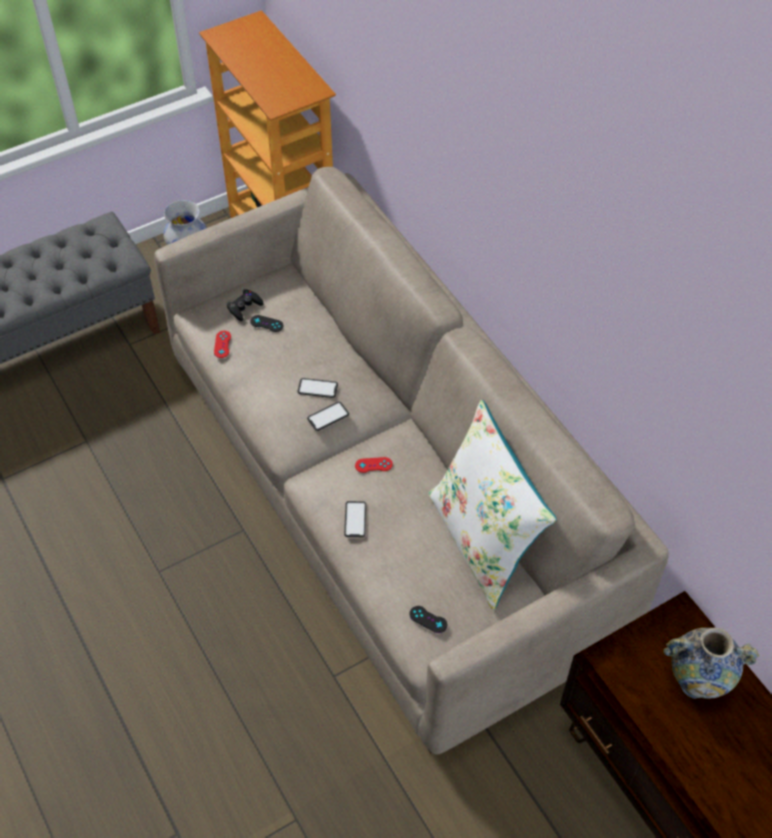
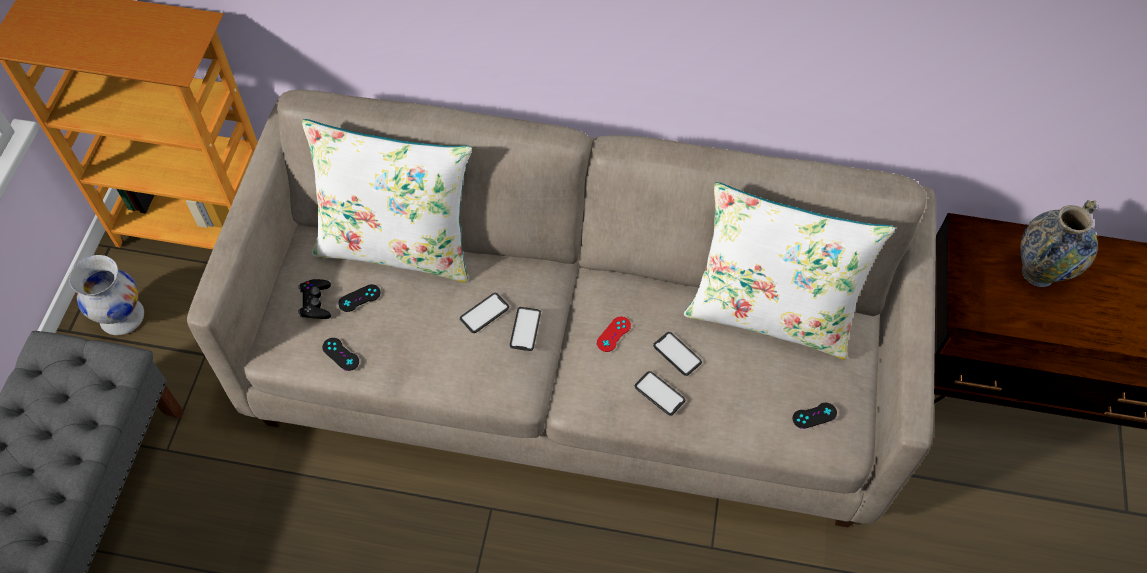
camera: 50 degrees left, 5 degrees up
(222, 344) = (340, 354): red game controller -> black game controller
(322, 314) = (397, 246): none -> white pillow
(394, 509) = (677, 354): none -> phone

